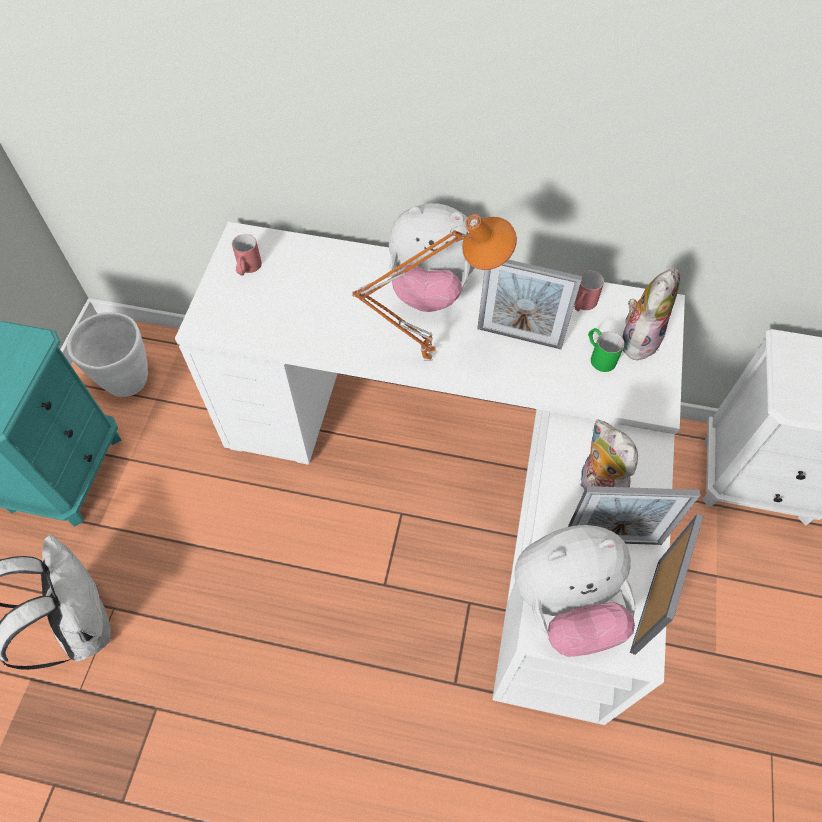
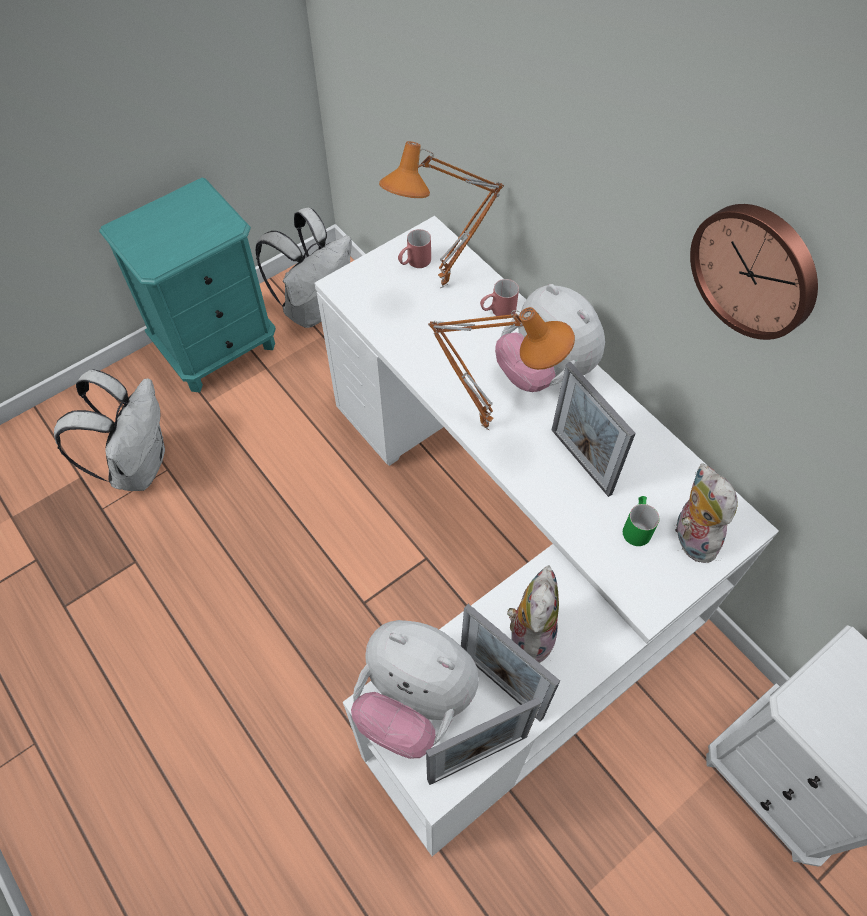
camera: 40 degrees right, 0 degrees up
(127, 380) = (314, 307): white planter -> white backpack
(294, 274) = (446, 289): none -> orange table lamp
(582, 305) = (666, 473): red mug -> red mug (497, 311)
(608, 89) = (756, 269): none -> wall clock
(638, 338) = (690, 537): plush toy -> plush toy turned 90 degrees counterclockwise

